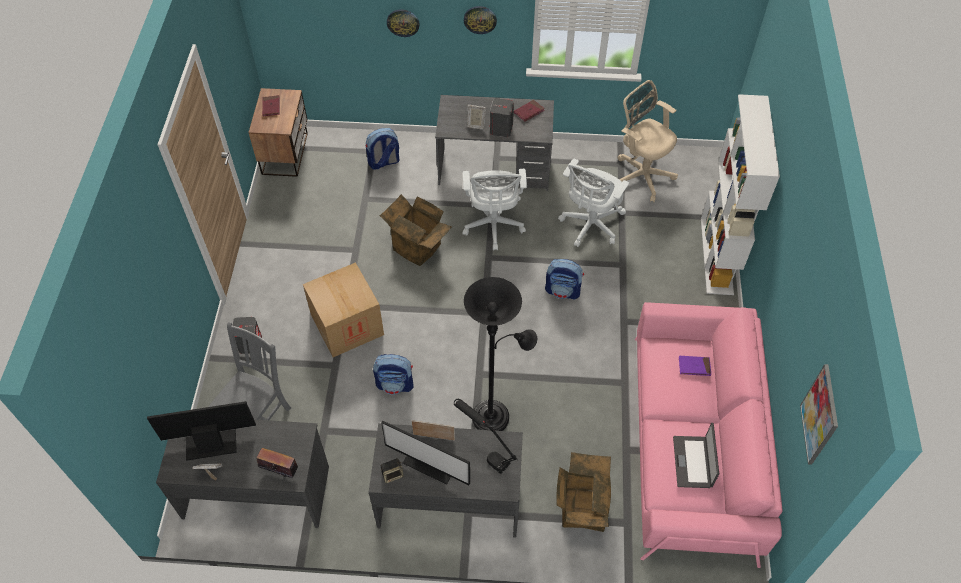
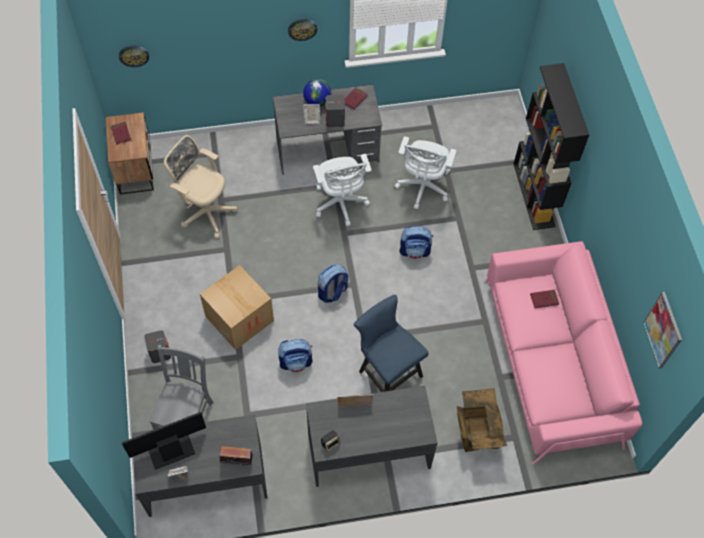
camera: 15 degrees left, 5 degrees up
(384, 162) = (227, 162): backpack -> backpack (332, 292)
(403, 22) = (233, 42): wall clock -> wall clock (134, 55)
(419, 246) = (281, 234): cardboard box -> none
(431, 462) = (358, 426): monitor -> none
(485, 452) = (400, 409): black table lamp -> none
(487, 107) = (317, 102): none -> globe
(495, 415) = (387, 371): black floor lamp -> blue chair
(641, 174) = (454, 132): beige office chair -> beige office chair (205, 211)
(693, 462) = (561, 379): laptop -> none
(694, 366) = (544, 299): purple book -> red book
(717, 256) = (534, 195): white bookcase -> black bookcase

